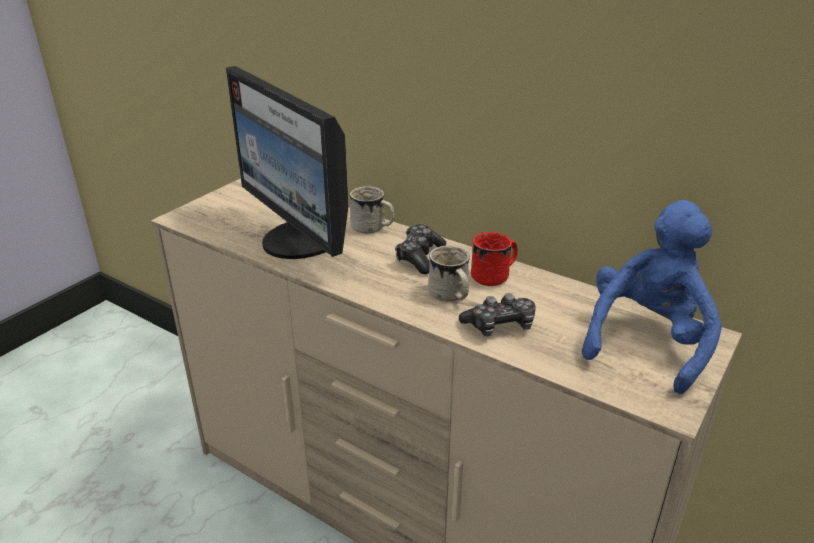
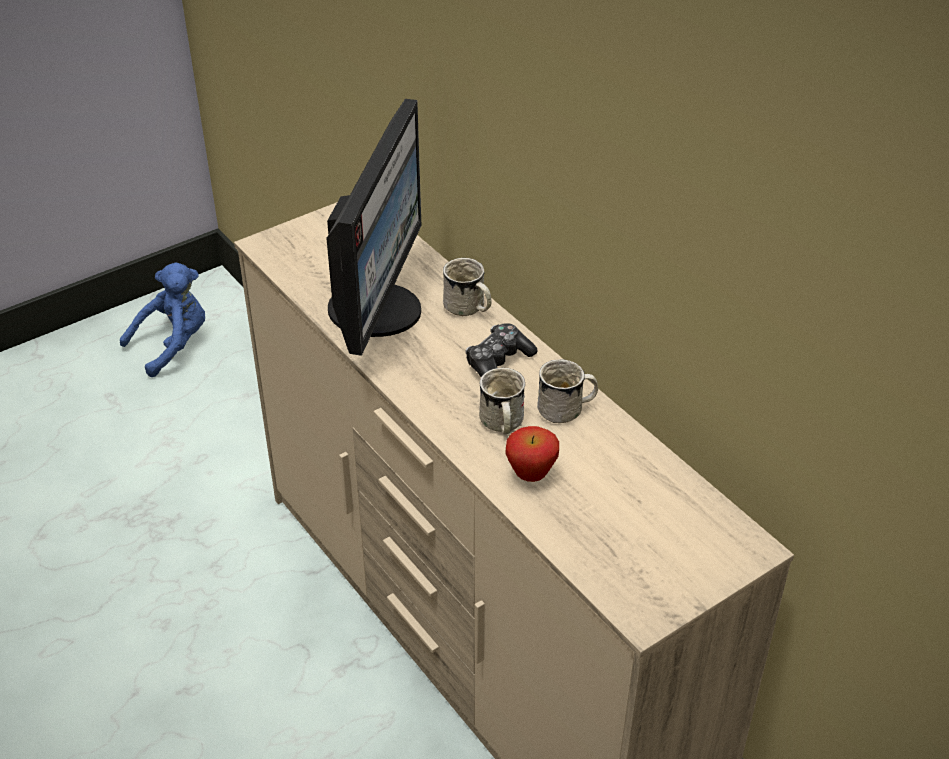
camera: 20 degrees right, 10 degrees up
(300, 241) = (378, 310): monitor -> monitor turned 150 degrees counterclockwise
(495, 276) = (567, 410): red mug -> white mug
(500, 325) = (531, 475): game controller -> apple
(647, 341) = (676, 536): blue plush toy -> blue plush toy (173, 345)

